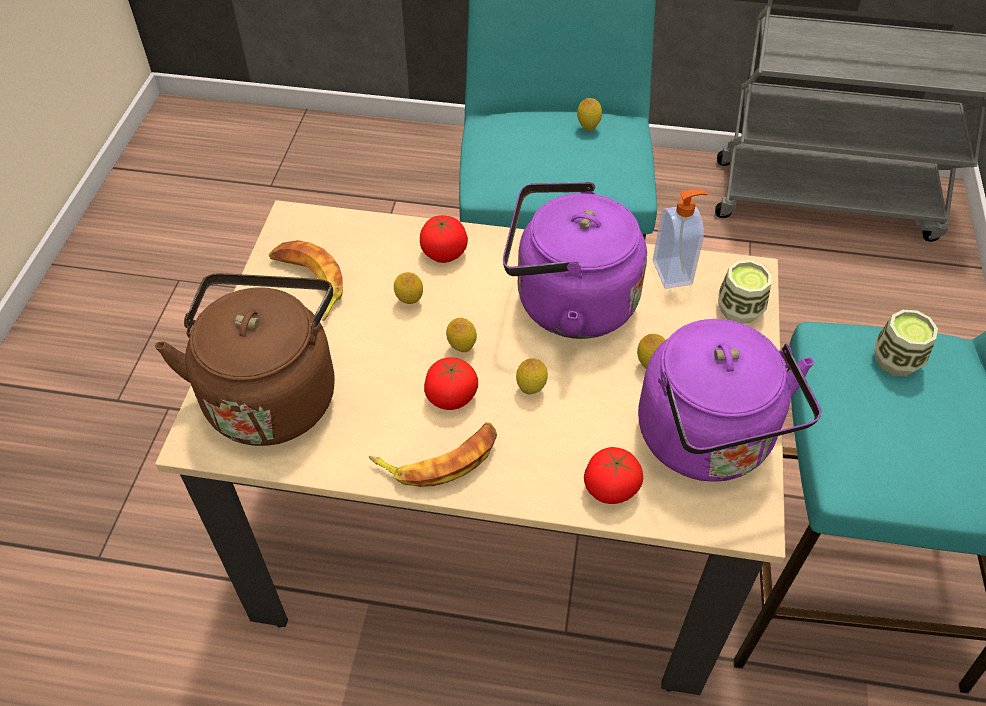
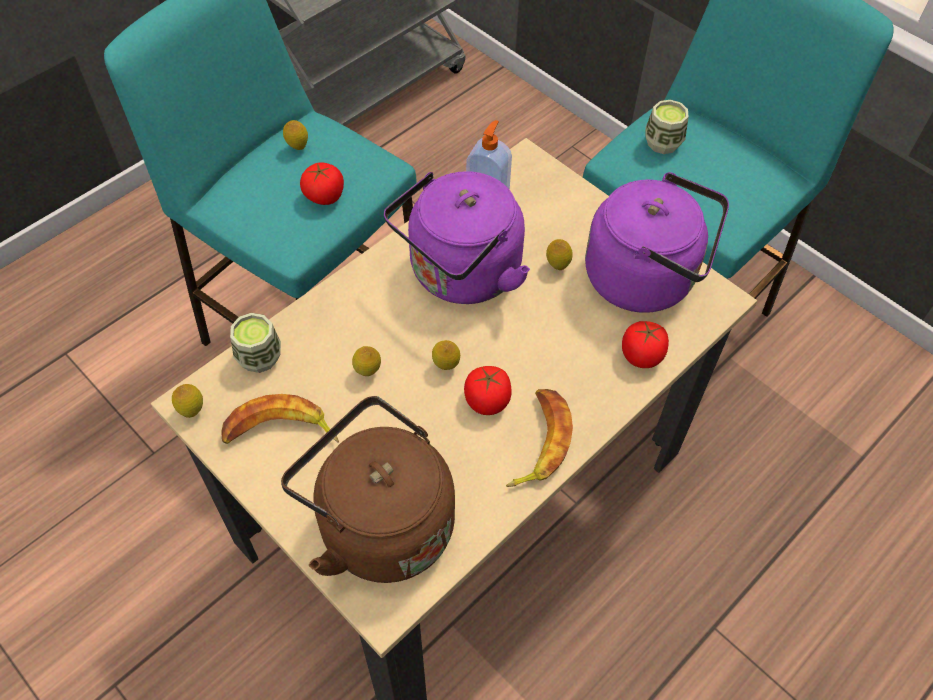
camera: 55 degrees left, 5 degrees up
(444, 252) = (336, 318): tomato -> tomato (324, 196)
(531, 389) = (521, 347): lemon -> lemon (192, 411)
(739, 310) = (552, 187): cup -> cup (259, 357)

